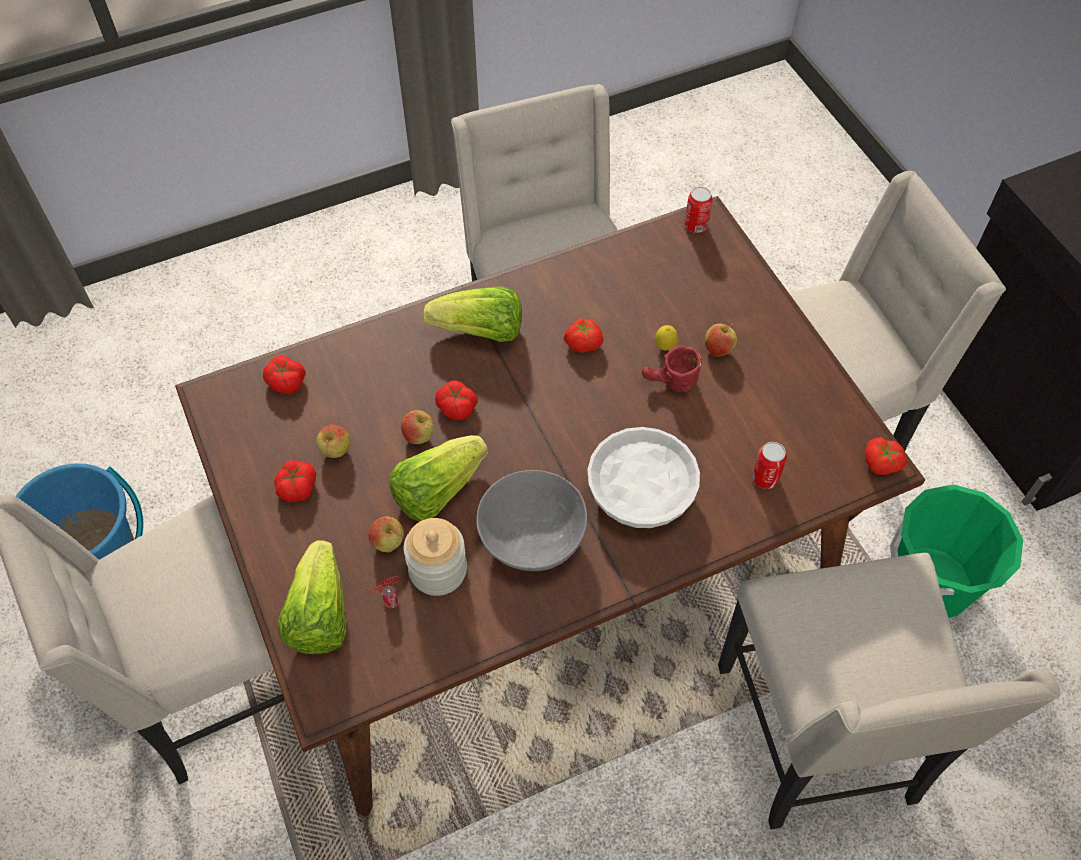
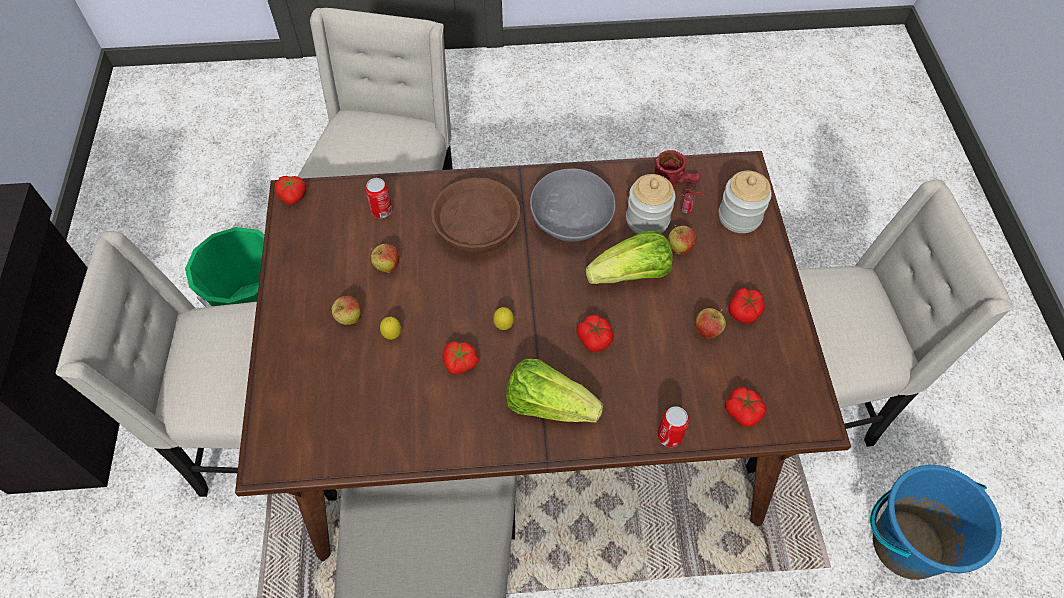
camera: 160 degrees left, 0 degrees up
(319, 614) = (739, 217): lettuce -> jar
(419, 437) = (634, 322): apple -> apple (387, 266)
(557, 390) = (503, 326): none -> lemon
(640, 493) = (478, 228): white bowl -> brown bowl
(669, 383) = (408, 302): red mug -> red mug (675, 181)
(695, 225) = (283, 457): can -> can (669, 436)

